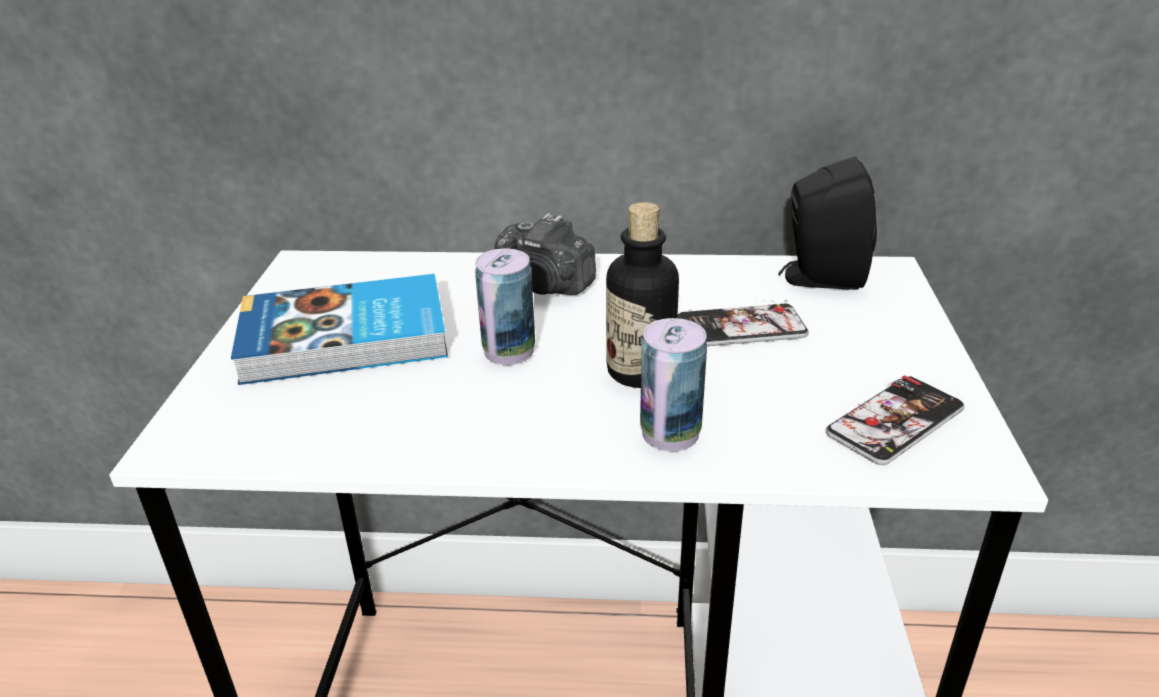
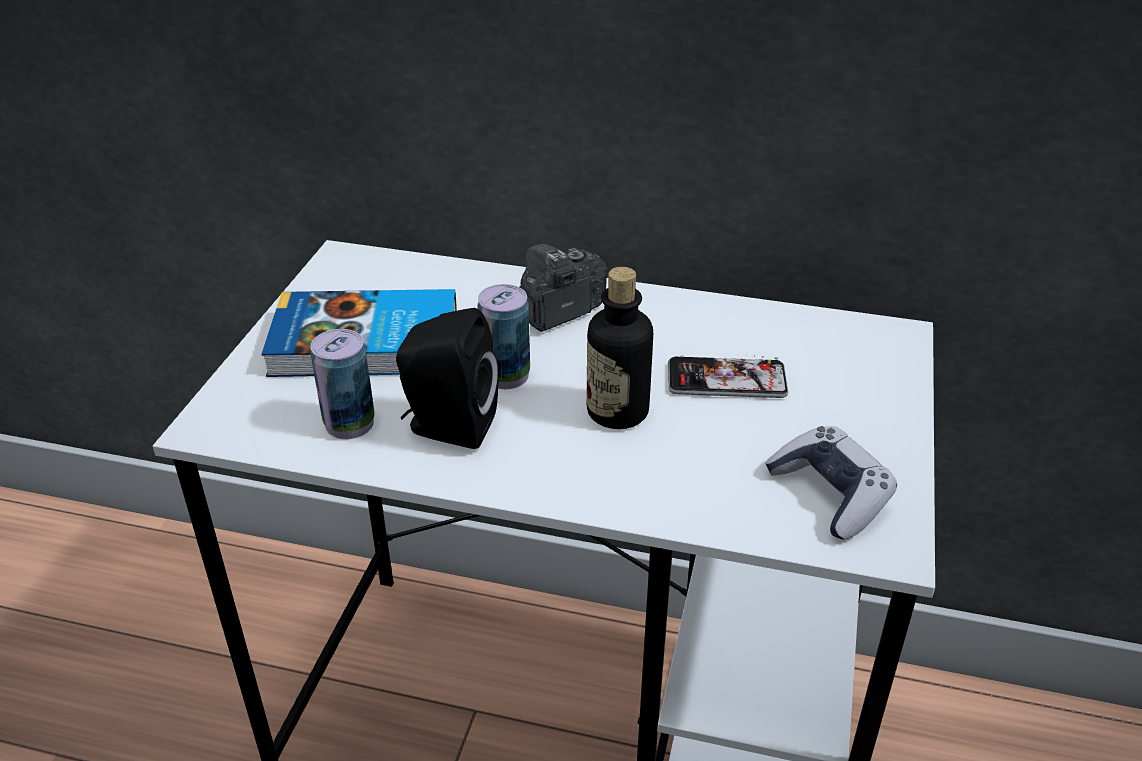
camera: 10 degrees right, 5 degrees up
(545, 286) = (559, 311): camera -> camera turned 105 degrees clockwise
(670, 433) = (623, 476): can -> can (349, 423)
(818, 278) = (824, 335): black speaker -> black speaker (447, 427)
(895, 421) = (830, 494): phone -> game controller

